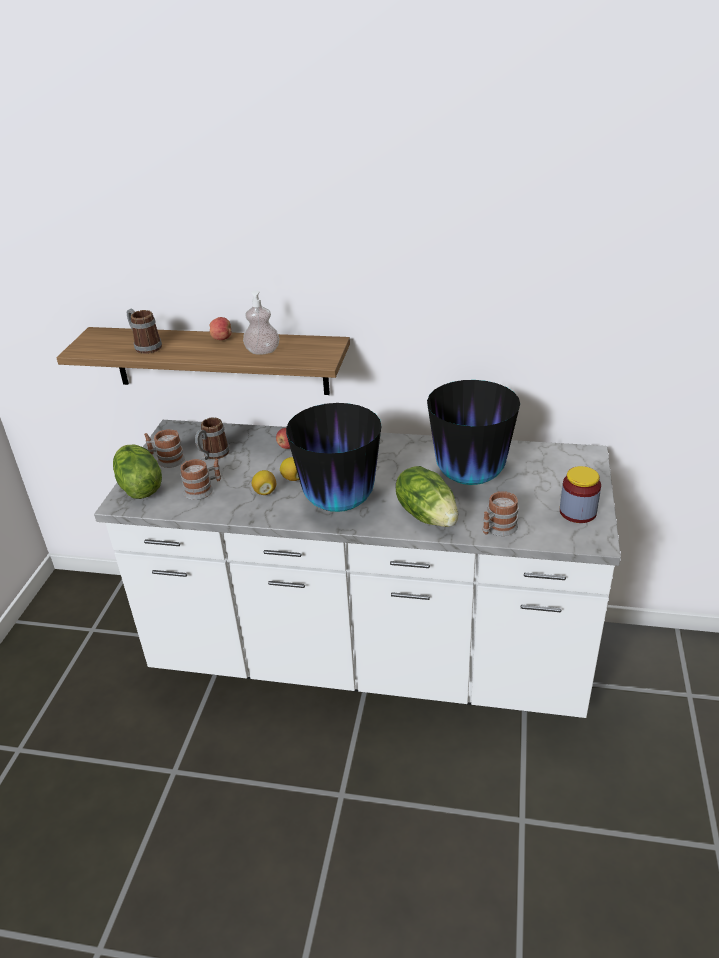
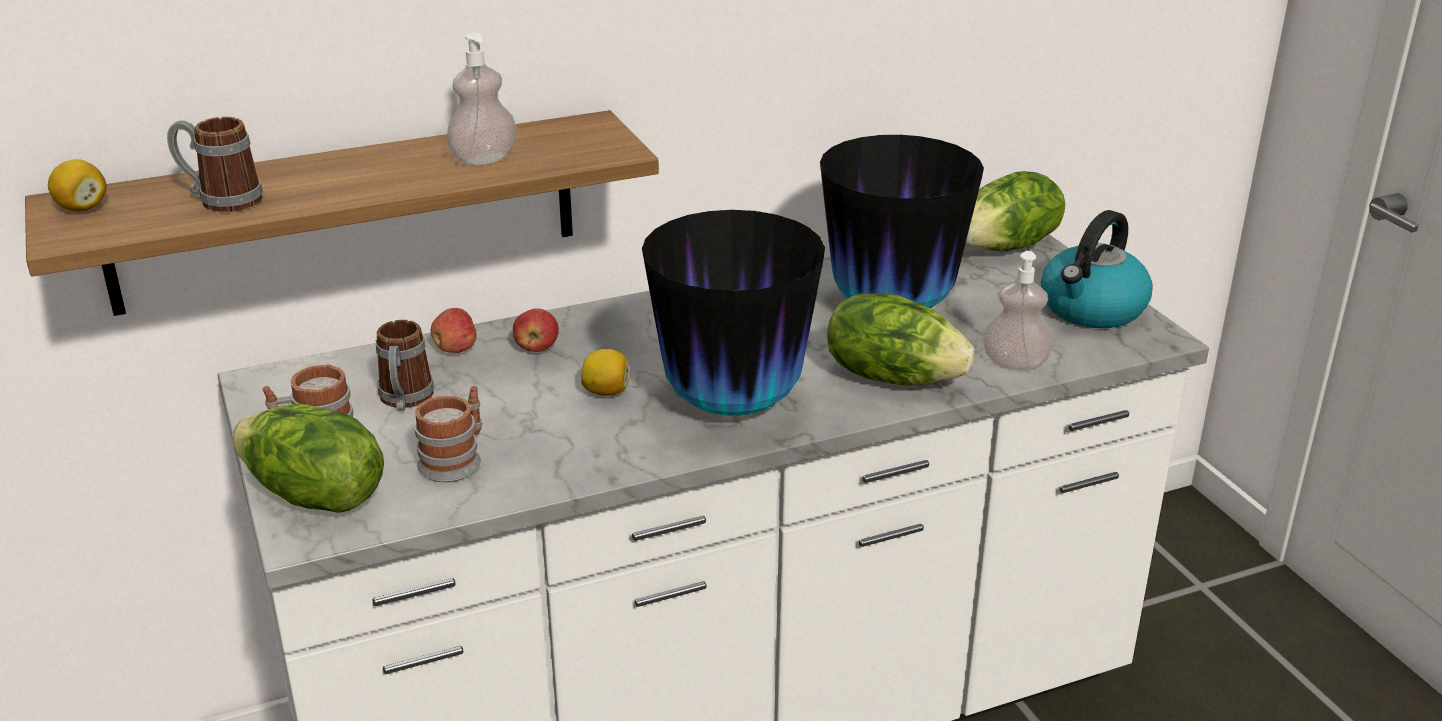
camera: 35 degrees left, 5 degrees down
(222, 338) = (371, 157): apple -> apple (456, 349)
(265, 491) = (580, 426): lemon -> lemon (82, 208)
(497, 529) = (1015, 363): mug -> soap dispenser
(574, 460) = (1008, 247): none -> lettuce
(577, 512) = (1092, 309): jar -> kettle

